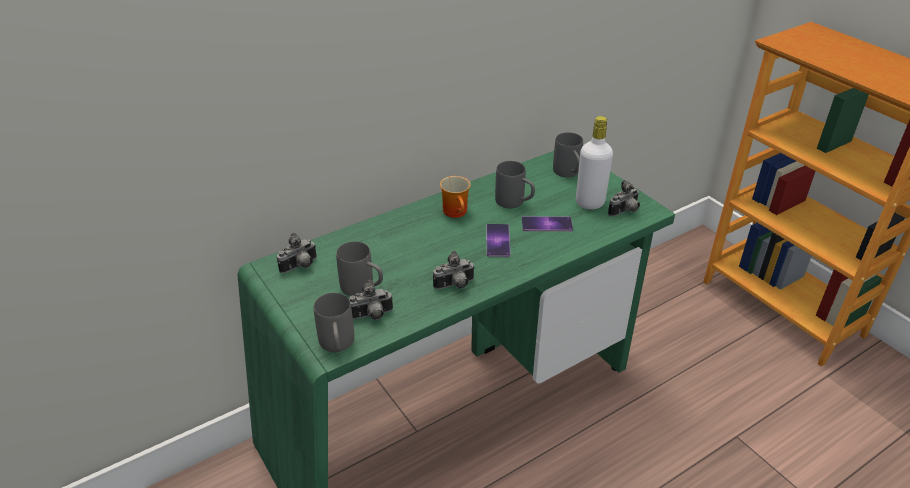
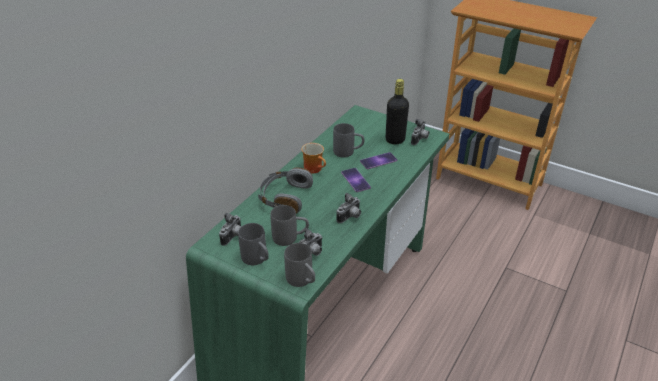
camera: 25 degrees left, 0 degrees up
(393, 238) = (284, 198): none -> grey headphones
(568, 174) = (368, 124): grey mug -> grey mug (257, 260)
(589, 203) = (395, 140): white bottle -> black bottle

